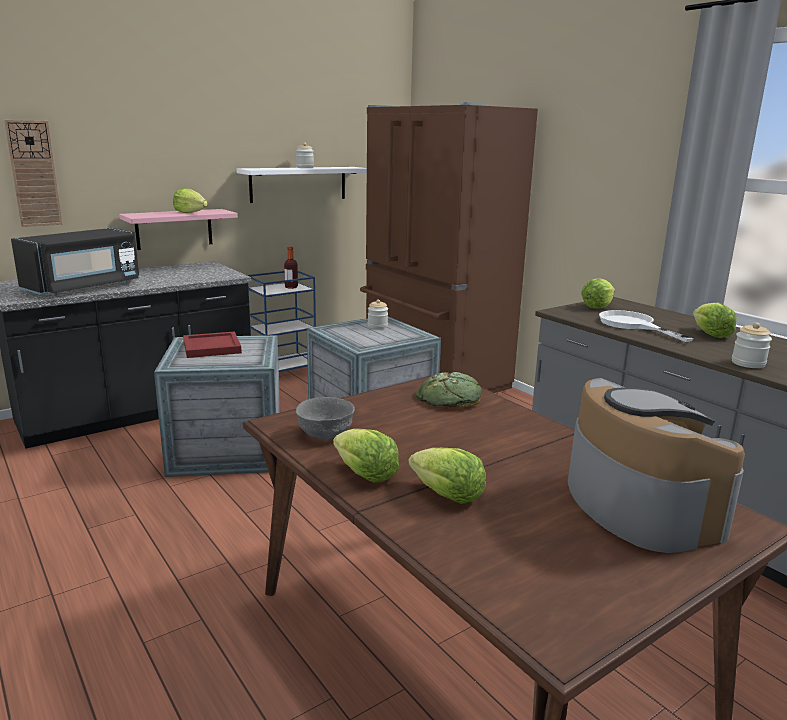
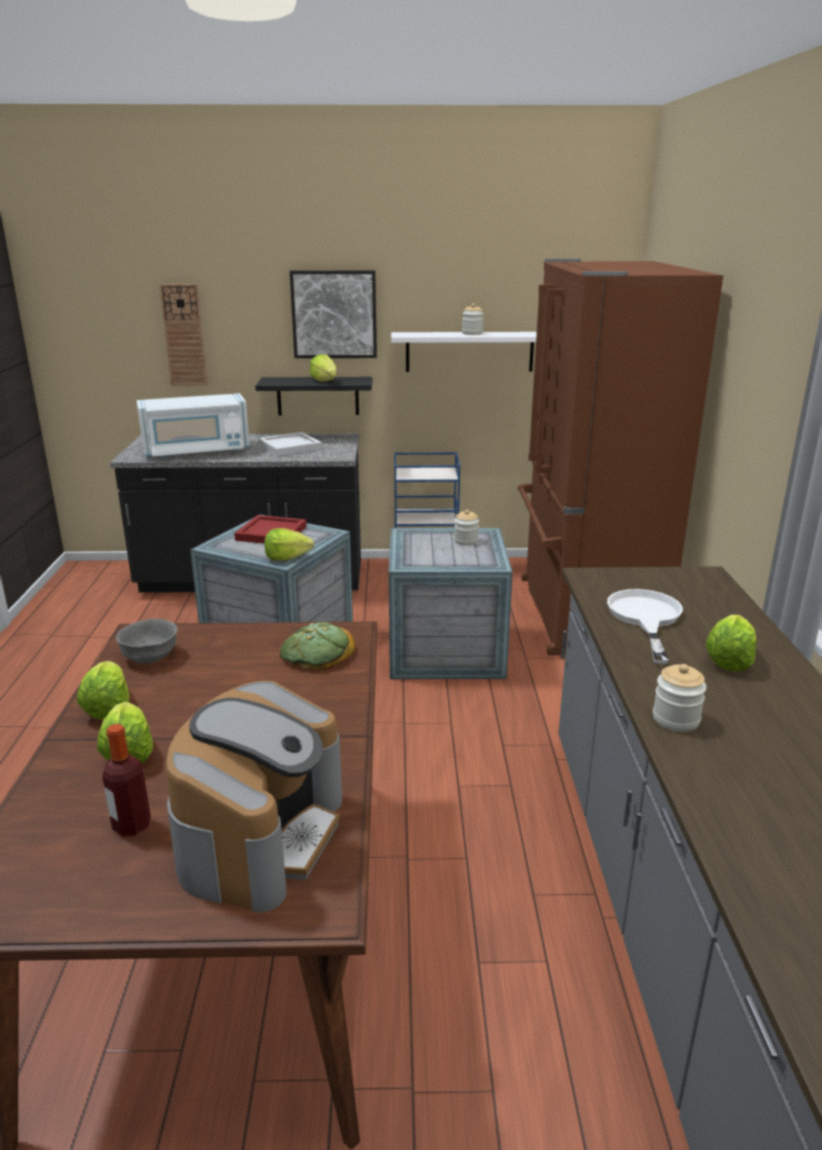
camera: 35 degrees right, 5 degrees up
(84, 287) = (196, 451): black microwave -> white microwave
(171, 274) = (290, 446): none -> white tray
(174, 229) = (318, 396): pink shelf -> black shelf
(186, 152) = (334, 314): none -> picture
(291, 287) = (438, 473): bottle -> bottle (132, 825)
(597, 306) = (660, 578): lettuce -> lettuce (287, 558)

